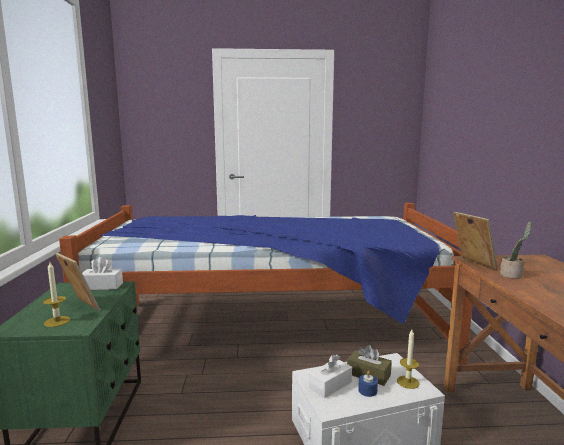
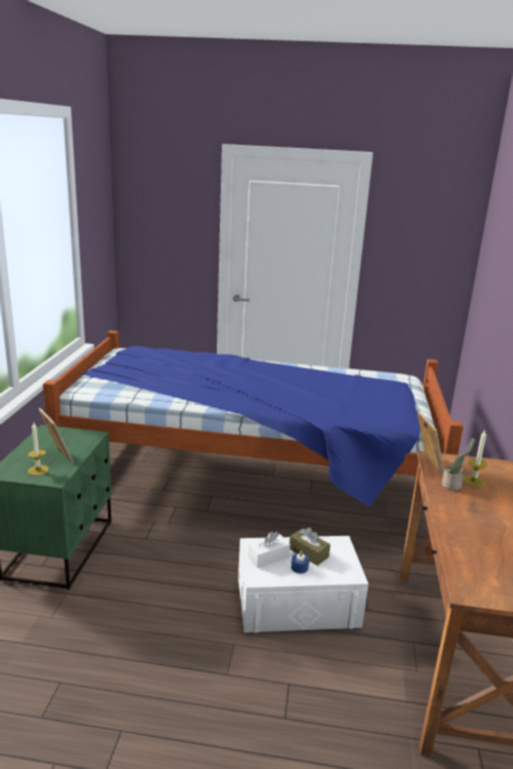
camera: 10 degrees right, 10 degrees up
(102, 286) = (78, 434): white tissue box -> none
(408, 382) = (341, 566): candle -> candle (474, 481)

